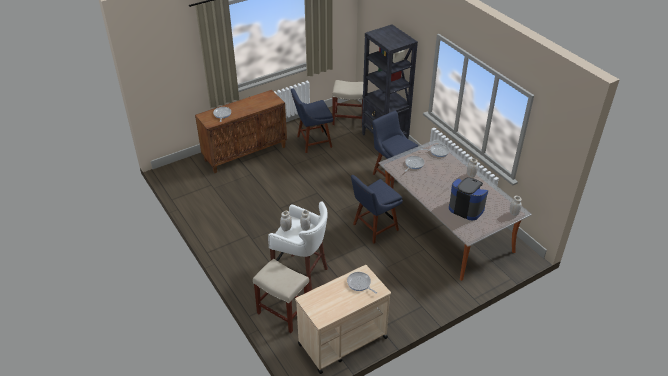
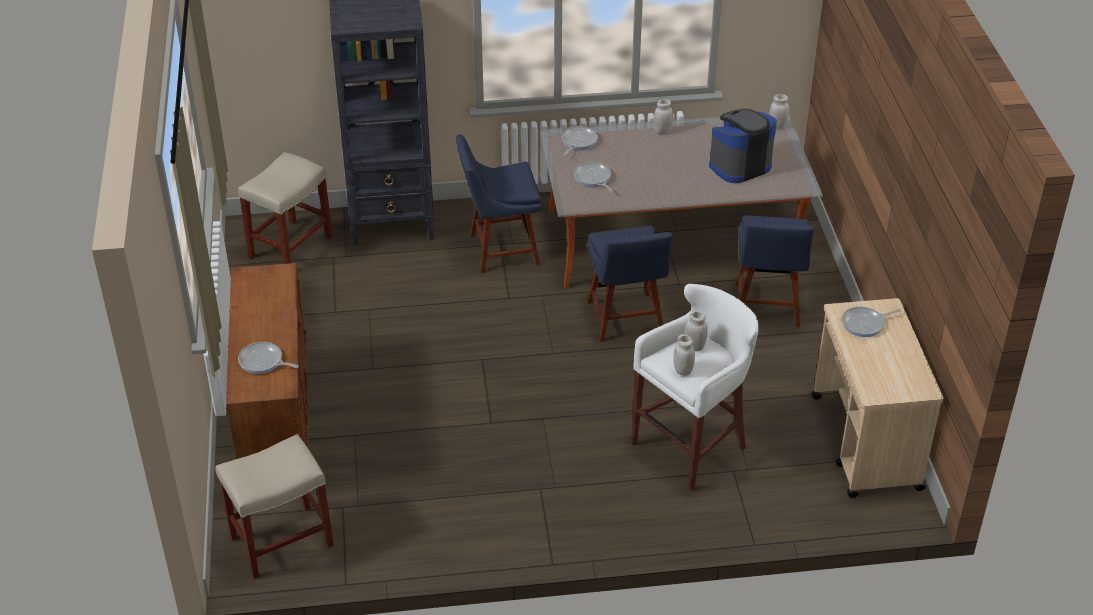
camera: 65 degrees left, 0 degrees up
(283, 312) = (768, 497): beige stool -> beige stool (280, 542)
(312, 142) = (321, 318): blue chair -> blue chair (767, 307)

